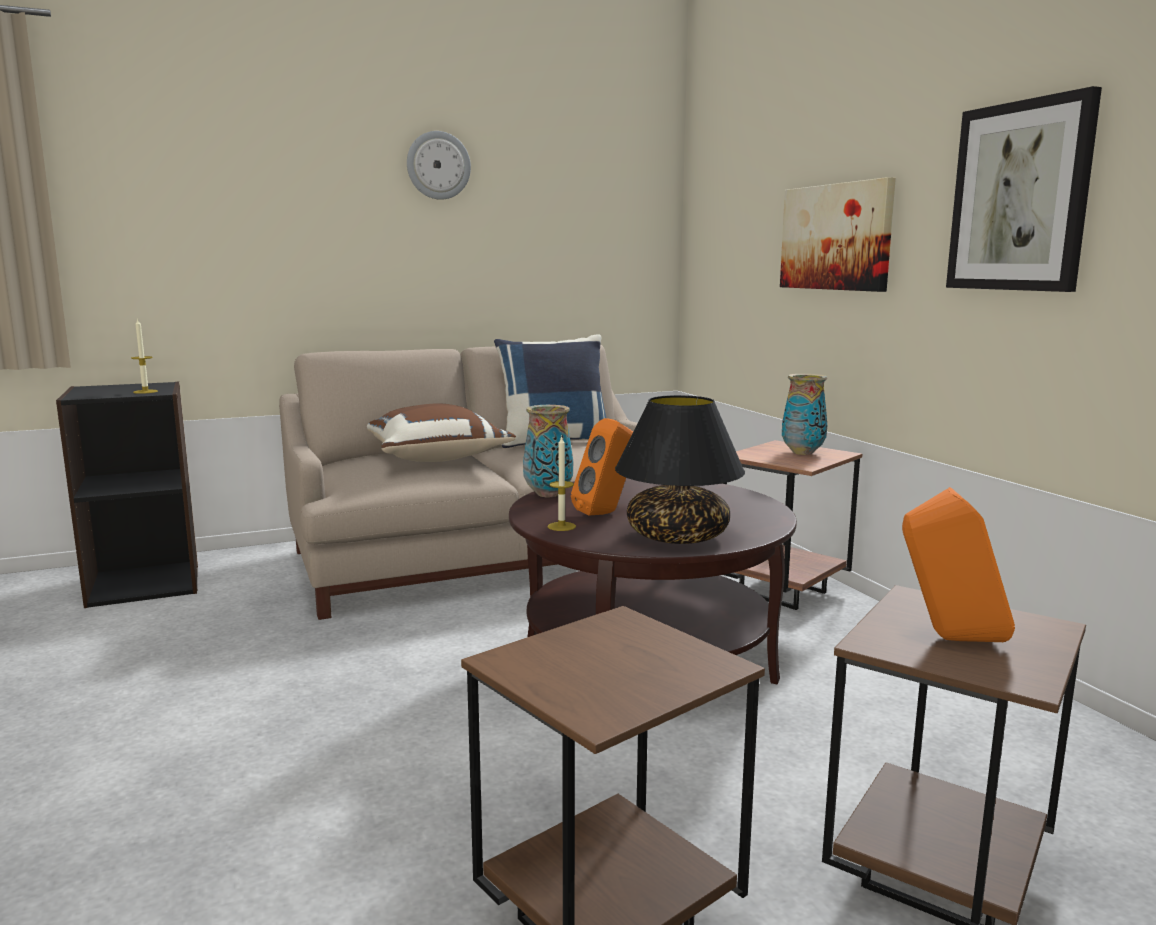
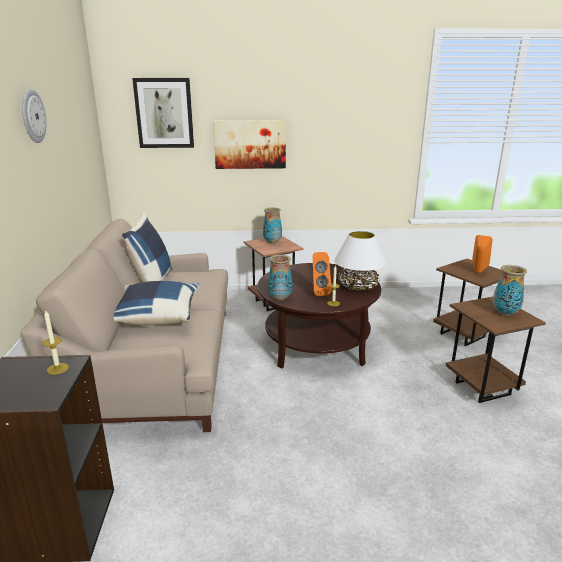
camera: 70 degrees left, 10 degrees up
(436, 458) = (157, 317): brown pillow -> blue pillow
(616, 676) = (505, 313): none -> vase
(677, 536) = (357, 286): black table lamp -> white table lamp
(1020, 197) = (348, 132): picture -> picture (164, 113)

